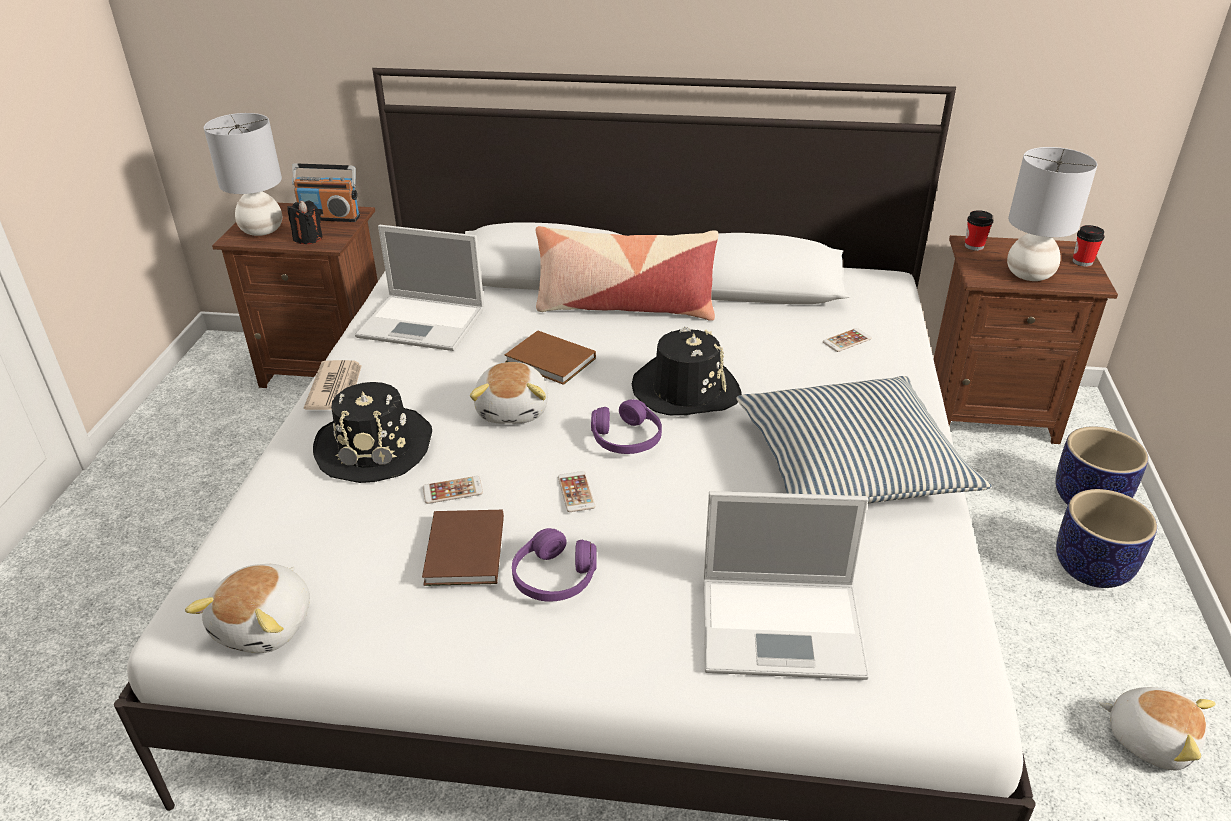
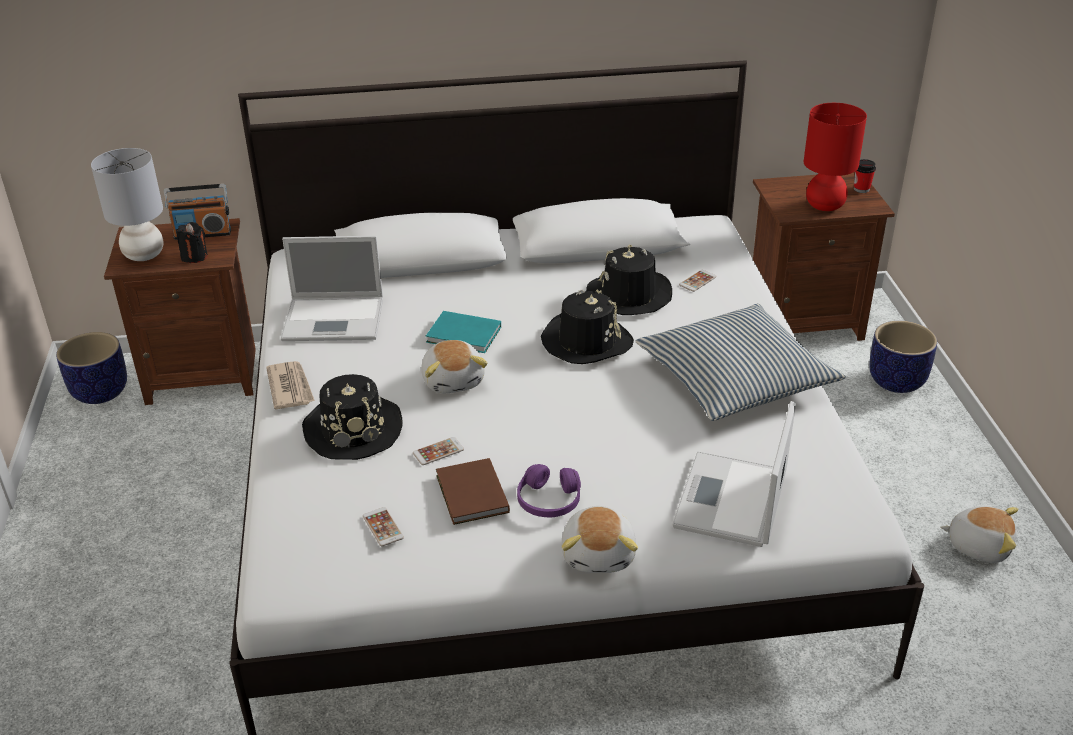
camera: 15 degrees left, 0 degrees up
(266, 625) = (342, 577): plush toy -> plush toy (599, 554)
(551, 361) = (465, 335): brown book -> turquoise book
(576, 492) = (536, 436): phone -> phone (383, 527)
(625, 306) = (504, 278): pillow -> none
(626, 438) = (557, 388): purple headphones -> none
(758, 345) = (629, 295): none -> black hat
(784, 626) = (731, 502): laptop -> laptop turned 120 degrees clockwise
(974, 246) = (775, 186): cup -> none
(1028, 274) = (824, 205): grey table lamp -> red table lamp
(1090, 568) = (910, 433): planter -> planter (99, 392)

